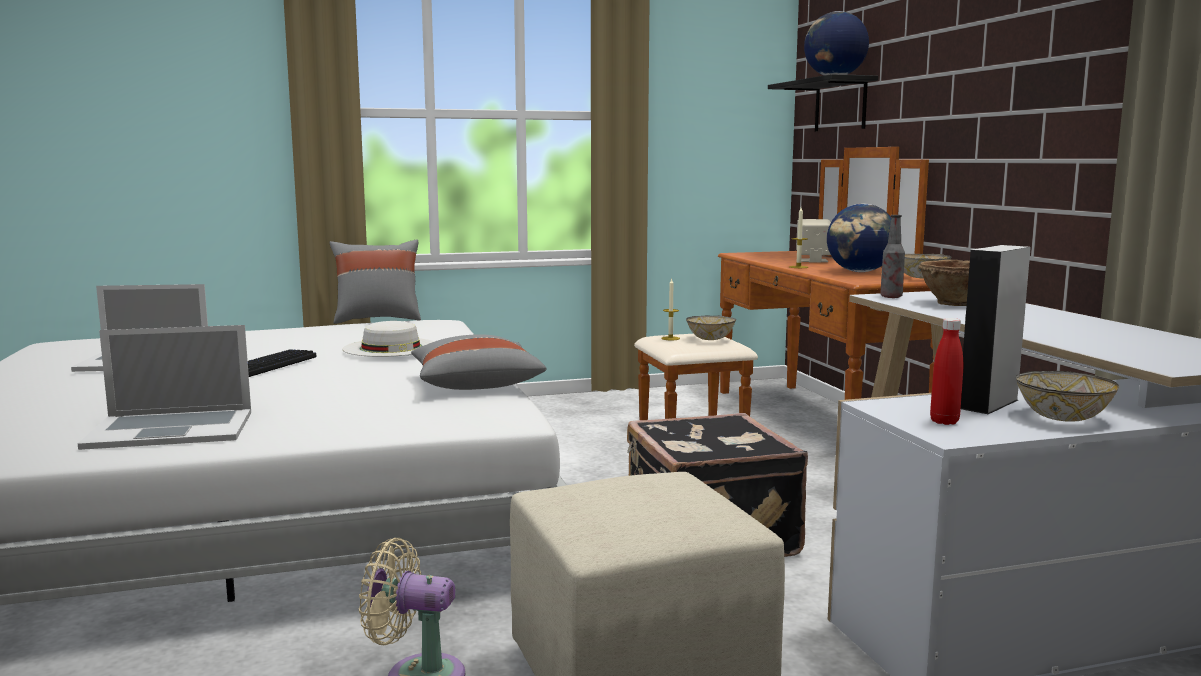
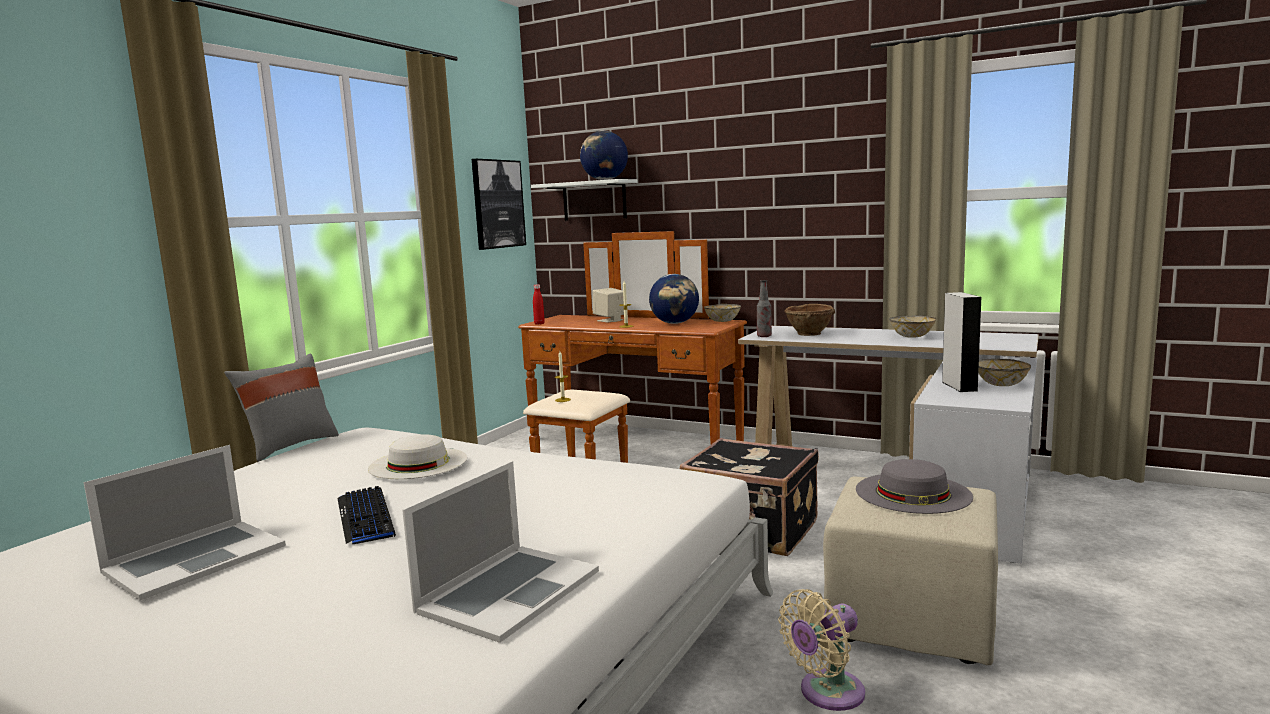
camera: 45 degrees left, 0 degrees up
(475, 384) = (590, 468): grey pillow -> none
(657, 499) = (913, 493): none -> grey hat
(709, 339) = (589, 394): bowl -> bowl (911, 336)
(730, 108) = (497, 204): none -> picture
(840, 105) = (594, 200): black shelf -> white shelf
(944, 421) = (982, 399): red bottle -> red bottle (539, 324)

